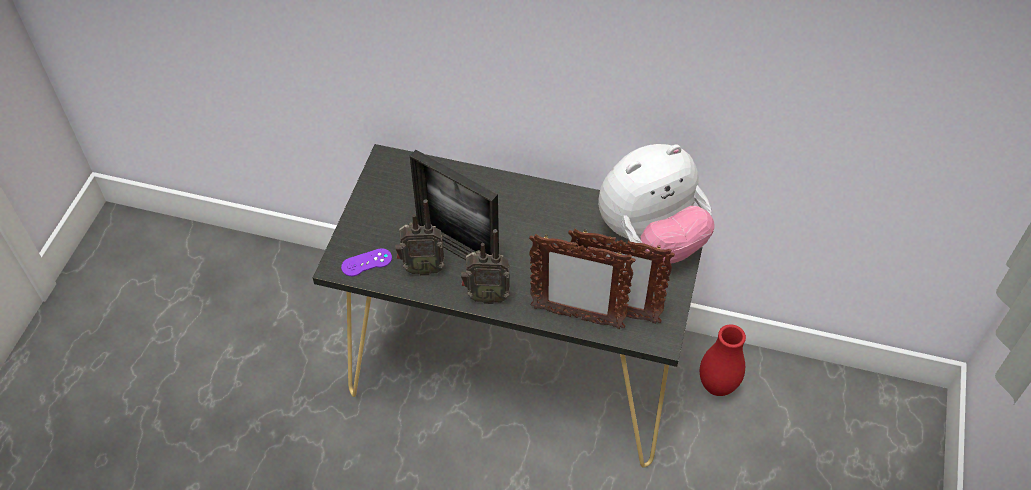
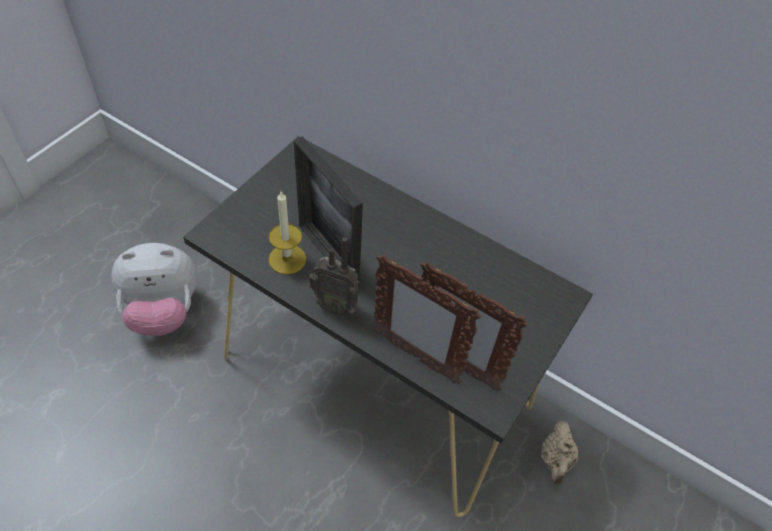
camera: 15 degrees right, 0 degrees up
(366, 262) = (238, 238): purple game controller -> none
(422, 267) = (287, 259): radio -> candle
(651, 237) = (523, 300): plush toy -> plush toy (163, 311)
(717, 386) = (555, 461): red vase -> beige teapot

